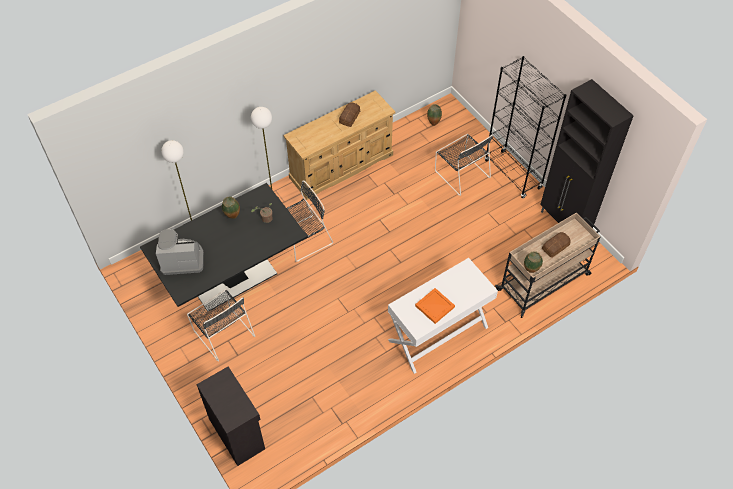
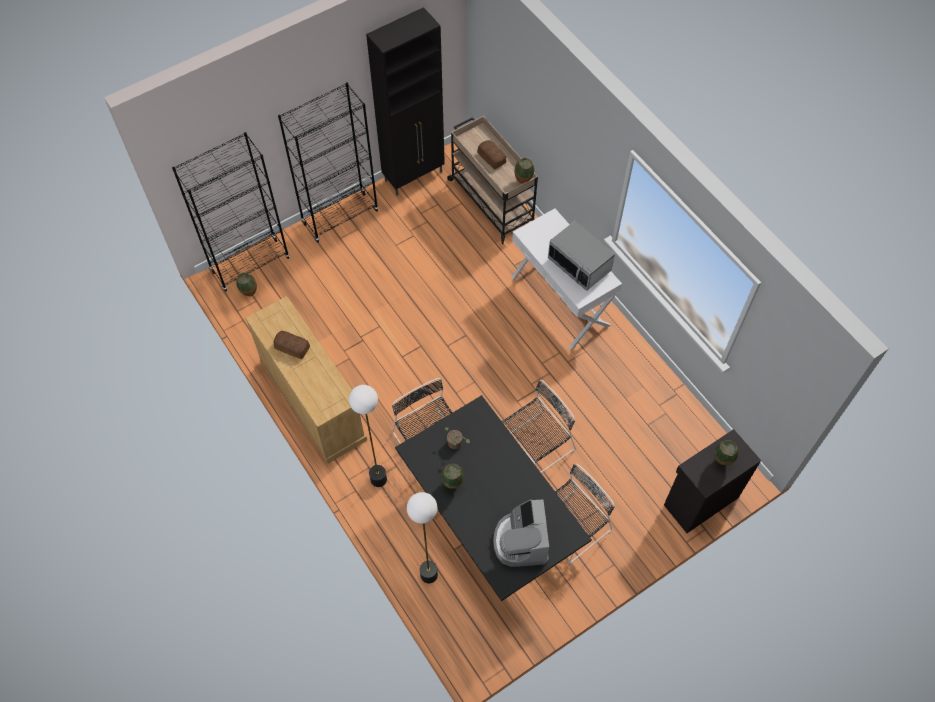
camera: 90 degrees left, 5 degrees up
(228, 400) = (722, 461): none -> vase
(434, 307) = (579, 265): orange tray -> microwave
(460, 122) = (250, 264): none -> black bookcase
(461, 173) = (334, 268): black chair -> black chair (535, 446)

